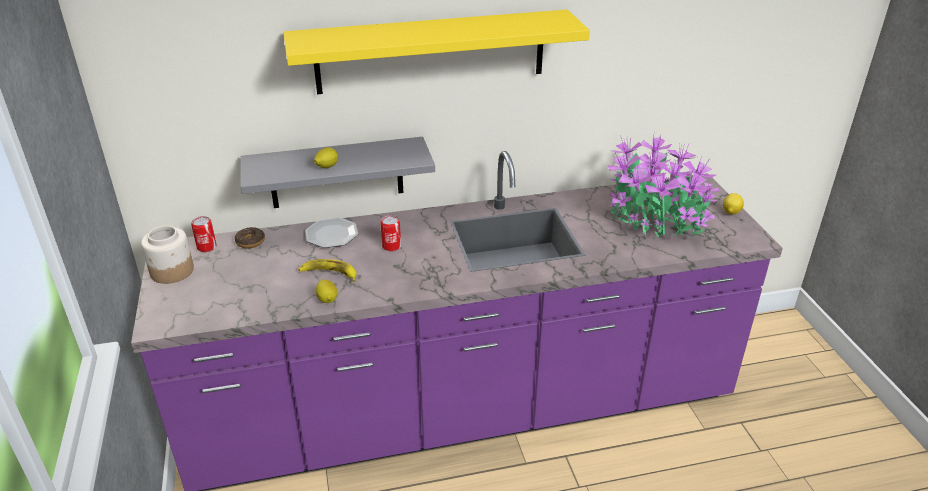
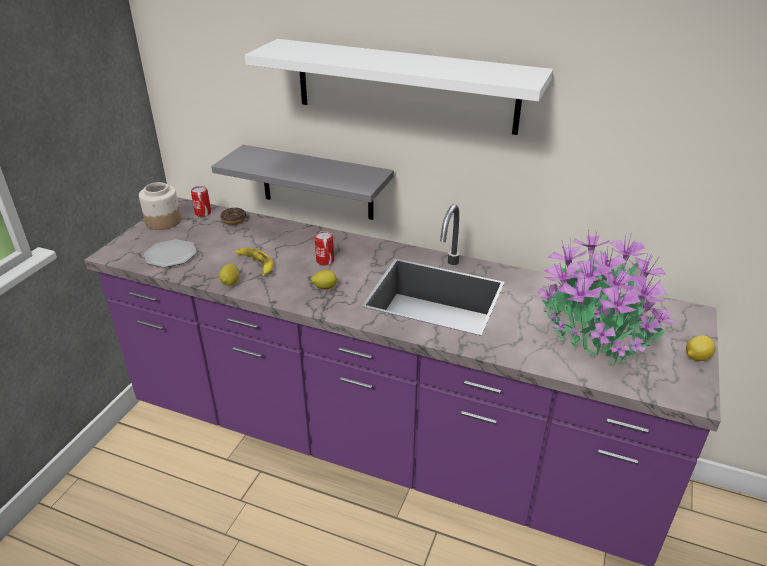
camera: 35 degrees right, 0 degrees up
(327, 167) = (286, 170): lemon -> lemon (325, 287)
(332, 234) = (293, 235): plate -> plate (171, 255)
(431, 52) = (405, 86): yellow shelf -> white shelf

